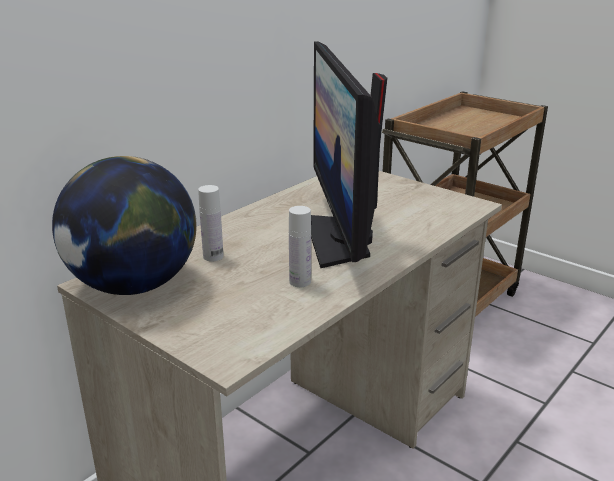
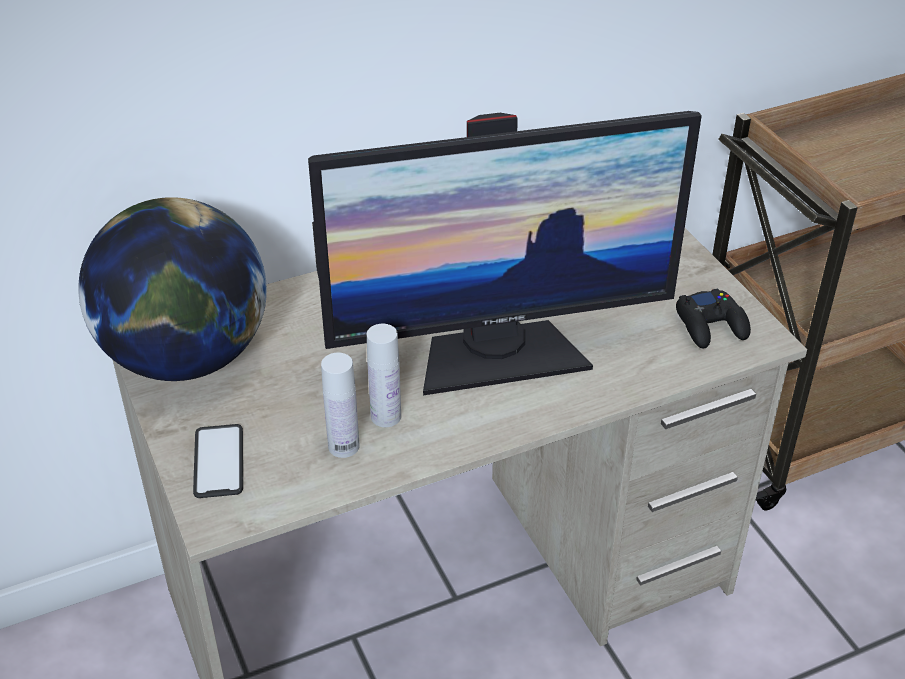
camera: 25 degrees right, 15 degrees up
(204, 331) = (219, 462): none -> phone
(213, 256) = (309, 334): white bottle -> white bottle (343, 446)
(340, 239) = (497, 353): monitor -> monitor turned 120 degrees counterclockwise
(445, 205) = (711, 325): none -> black game controller

